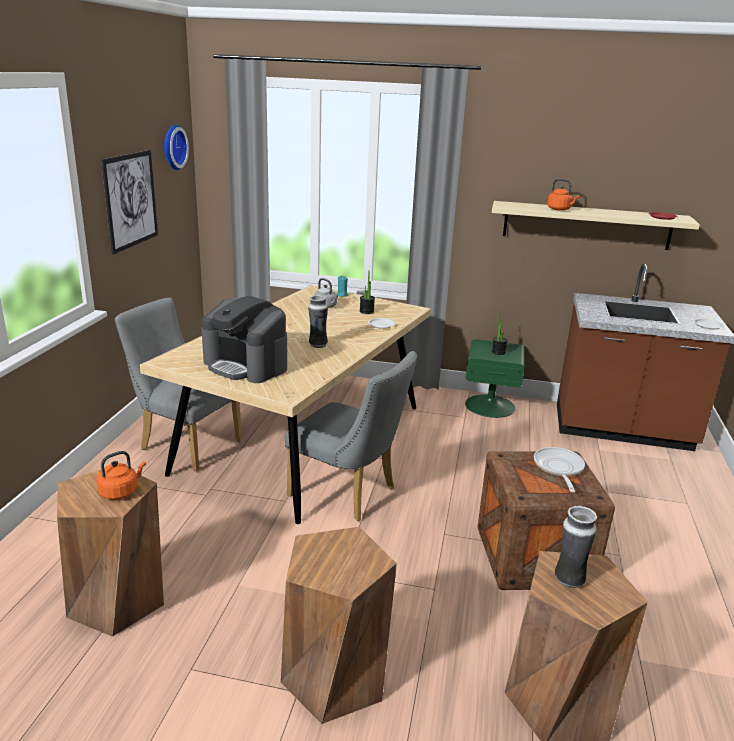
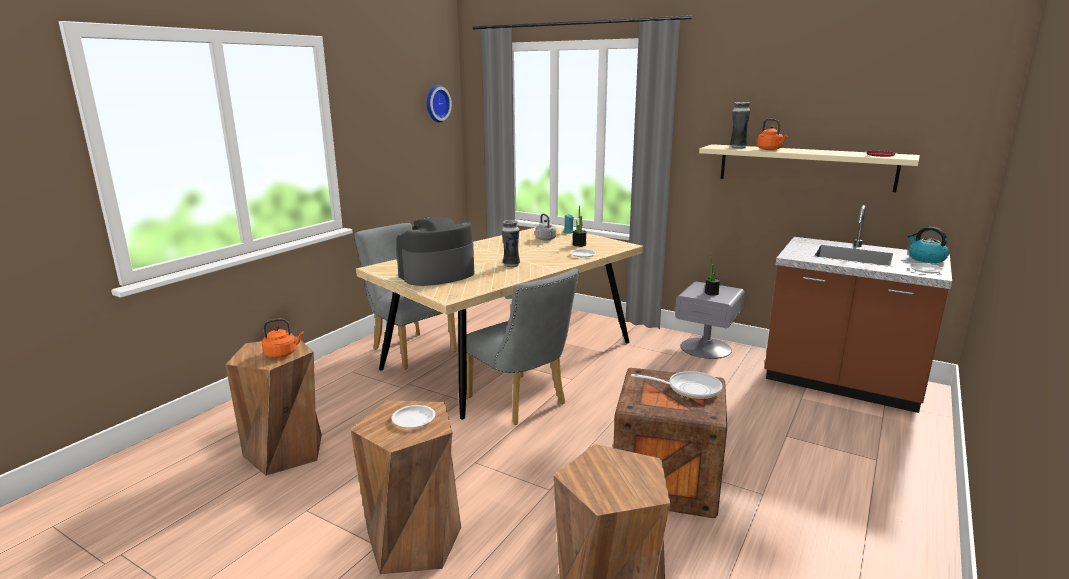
camera: 20 degrees right, 5 degrees down
(131, 200) = (387, 142): picture -> none
(246, 365) = (437, 275): coffee machine -> coffee machine turned 90 degrees clockwise
(345, 554) = (414, 419): none -> white plate
(490, 405) = (706, 347): green nightstand -> grey nightstand
(558, 469) = (689, 389): frying pan -> frying pan turned 75 degrees clockwise
(568, 580) = (602, 471): vase -> vase (737, 148)
(698, 312) = (925, 259): none -> kettle

